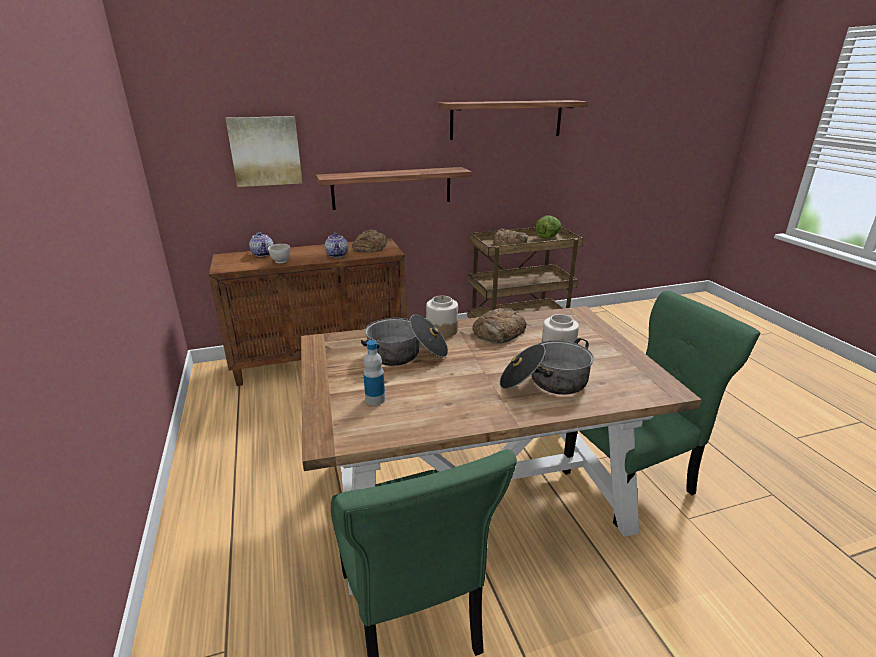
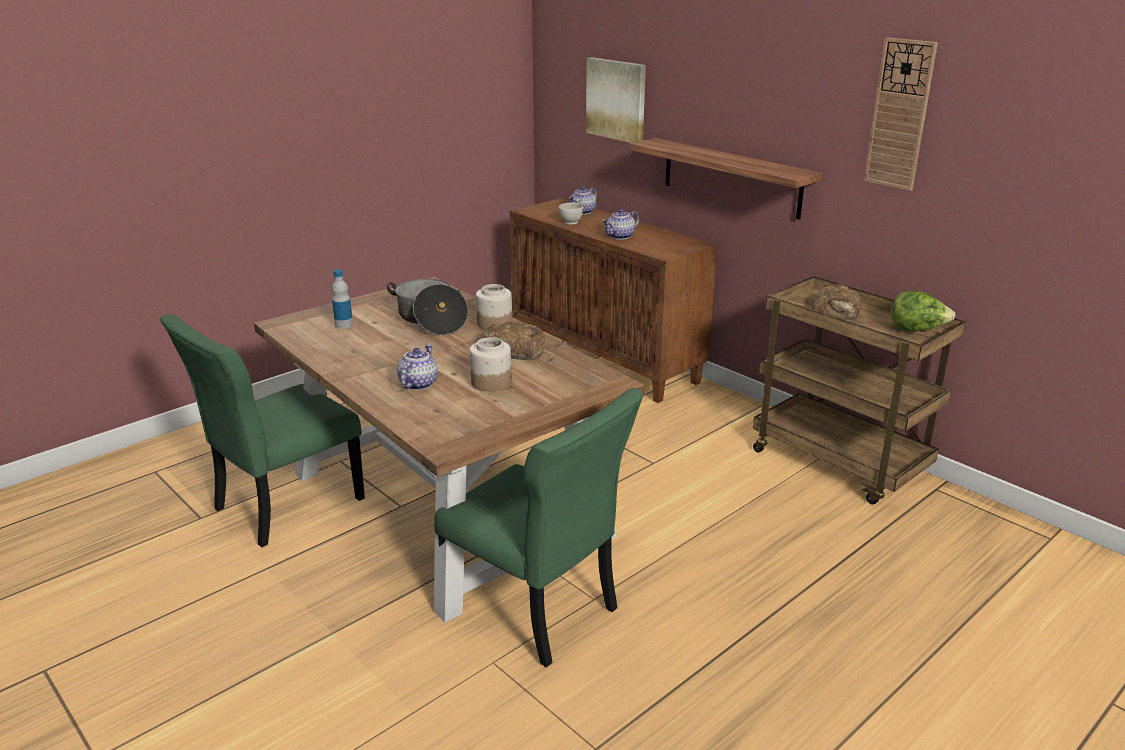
camera: 65 degrees right, 0 degrees up
(369, 247) = (668, 242): bread -> none
(506, 119) = (900, 114): shelf -> wall clock
(544, 382) = (417, 384): cooking pot -> teapot

